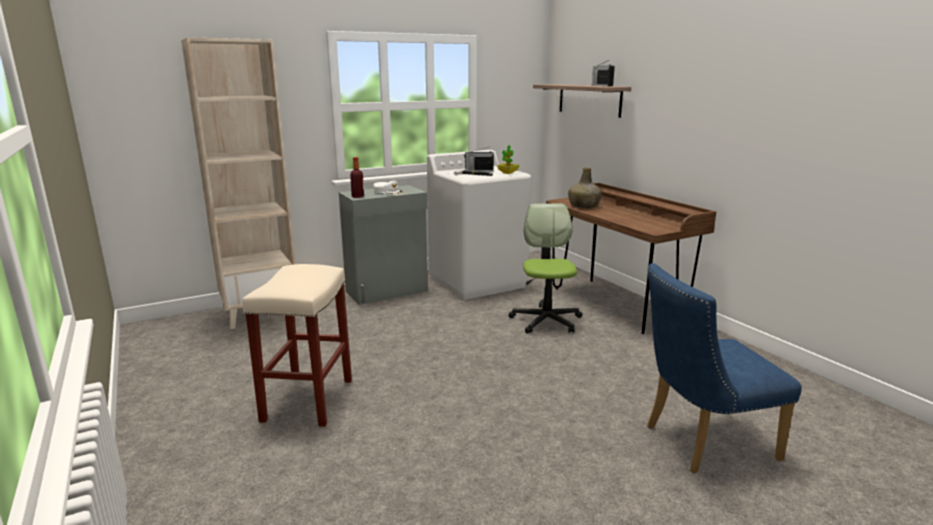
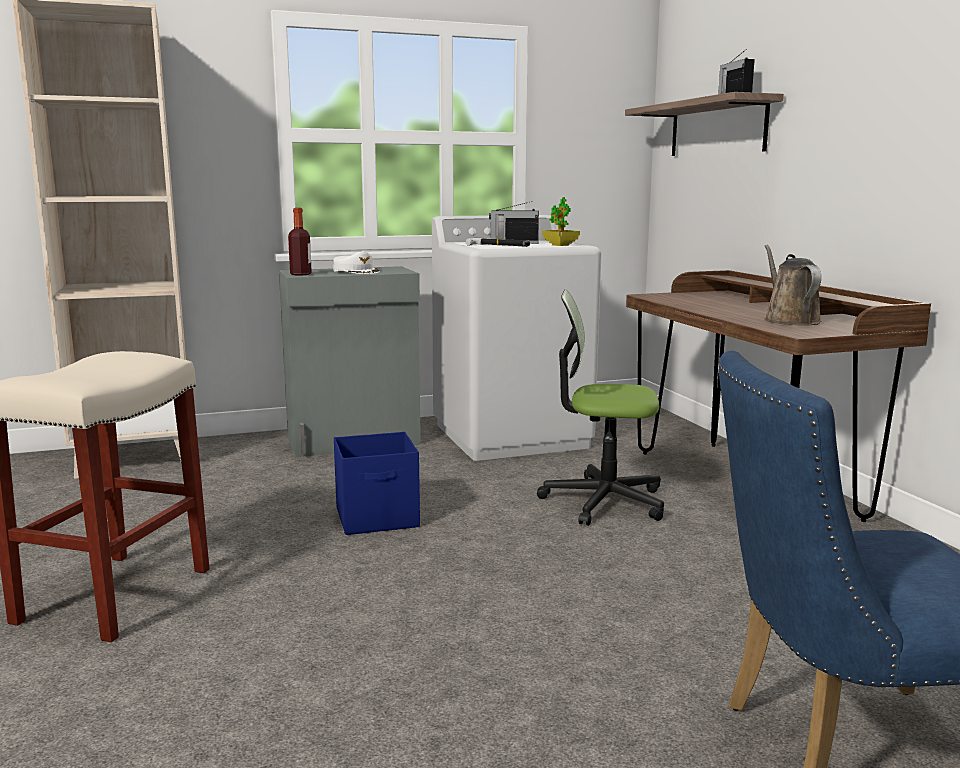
camera: 10 degrees right, 5 degrees down
(428, 341) = (378, 518): none -> blue storage box
(546, 320) = (603, 501): office chair -> office chair turned 90 degrees counterclockwise
(584, 206) = (689, 302): green bottle -> none
(644, 220) = (789, 320): none -> brown watering can

